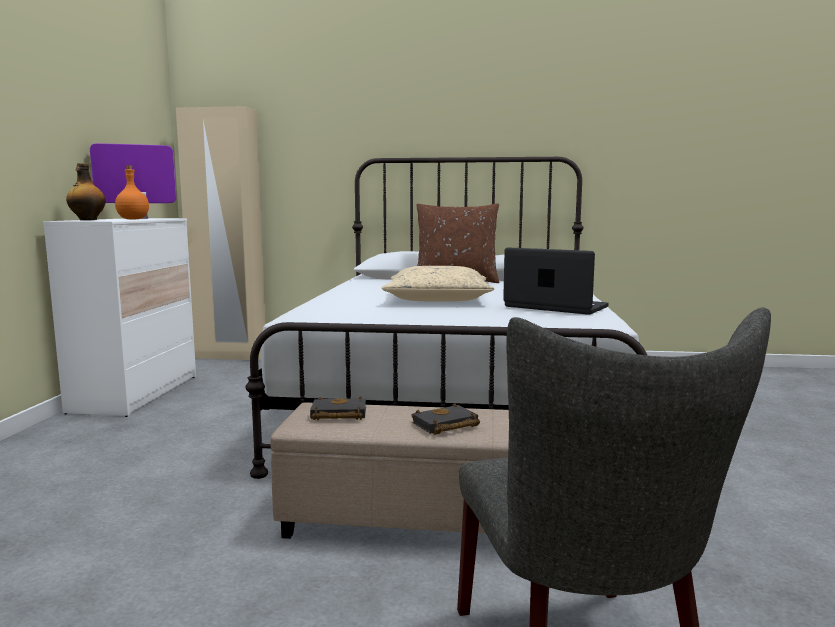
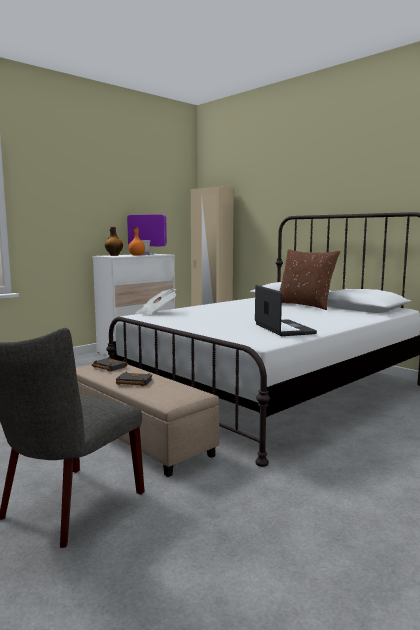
camera: 40 degrees right, 0 degrees up
(312, 310) = (156, 312): none -> newspaper
(437, 299) = (240, 315): beige pillow -> none

